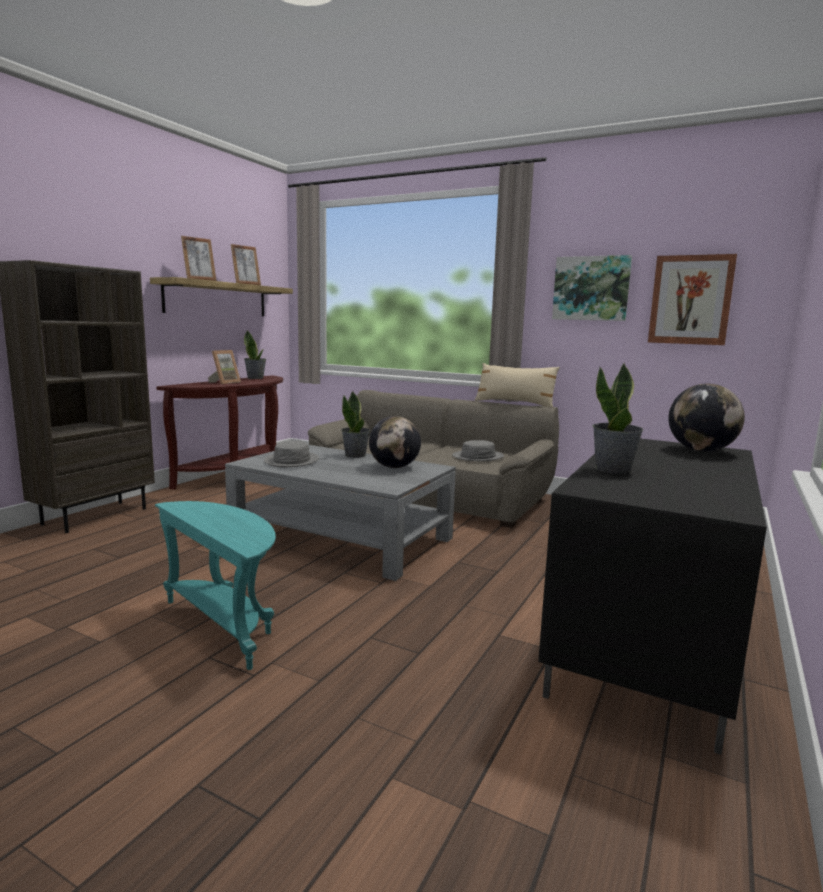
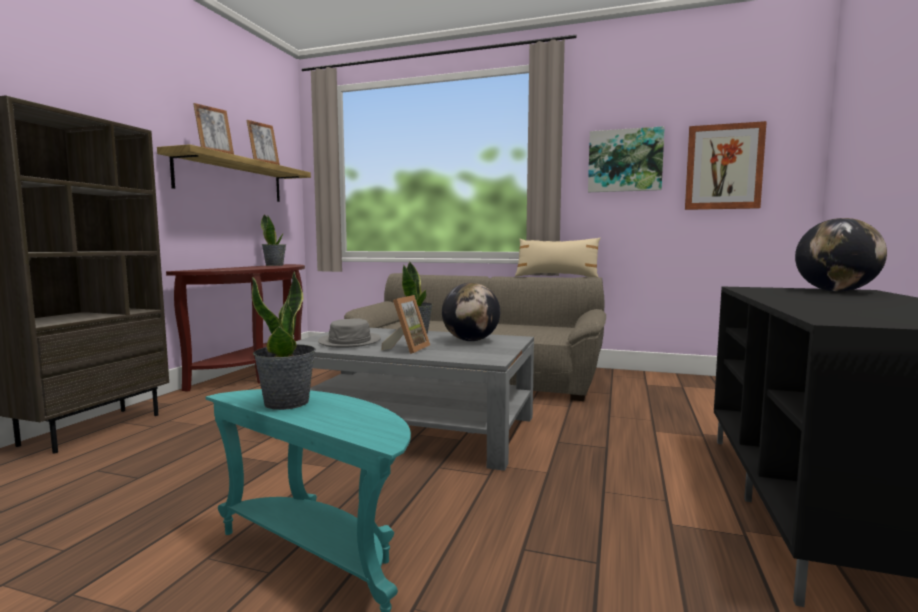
camera: 10 degrees left, 5 degrees down
(224, 382) = (244, 268): picture frame -> picture frame (407, 349)
(478, 457) = (533, 331): grey hat -> none
(613, 469) = (808, 305): potted plant -> potted plant (287, 403)

